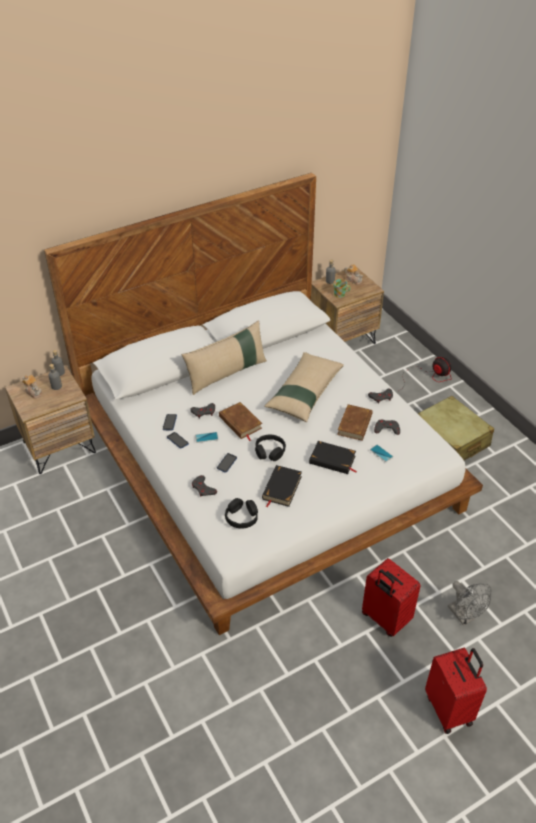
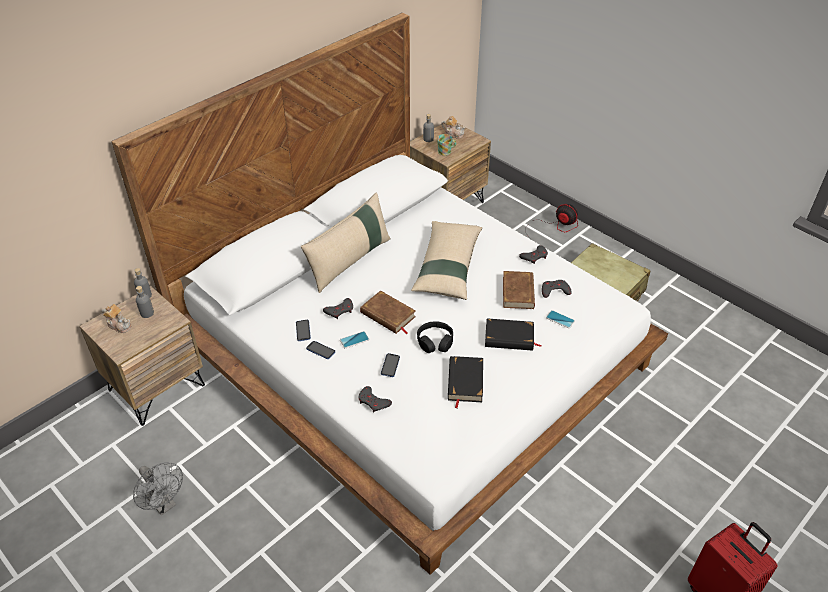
camera: 15 degrees left, 0 degrees up
(241, 517) = (433, 427): black headphones -> none
(385, 619) = (610, 508): red suitcase -> none
(464, 616) = (692, 484): grey fan -> grey fan (164, 504)

